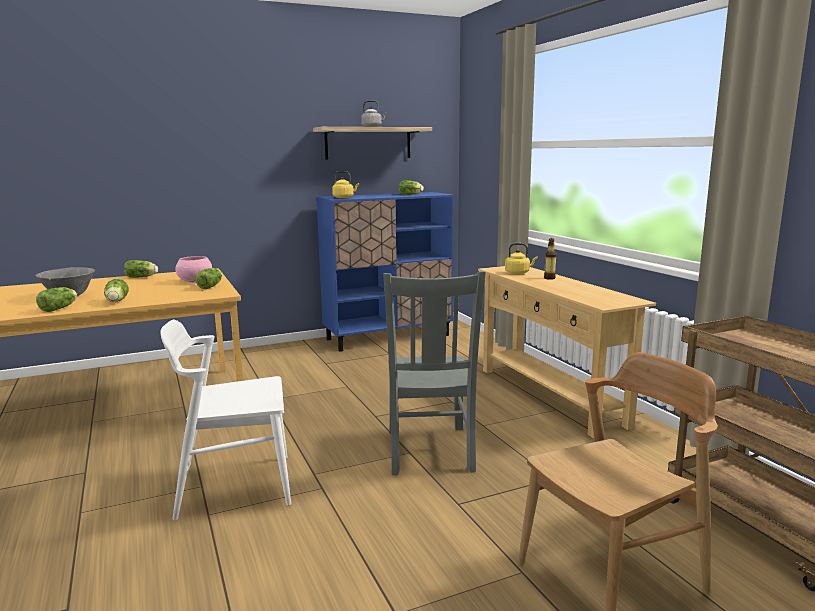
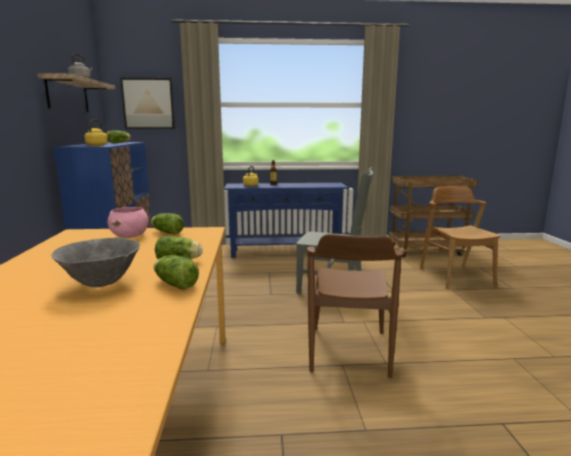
camera: 70 degrees left, 0 degrees up
(142, 277) = (42, 254): lettuce -> none
(234, 486) = (348, 351): white chair -> brown chair
(485, 145) = (148, 104): none -> picture
(550, 396) = (285, 252): beige console table -> blue console table

